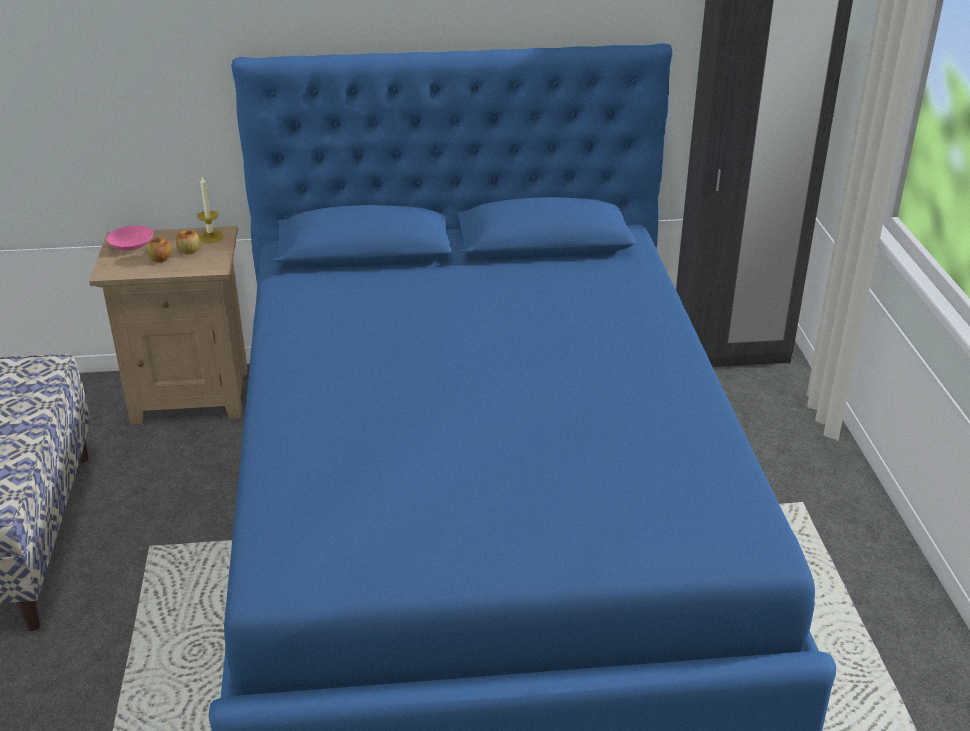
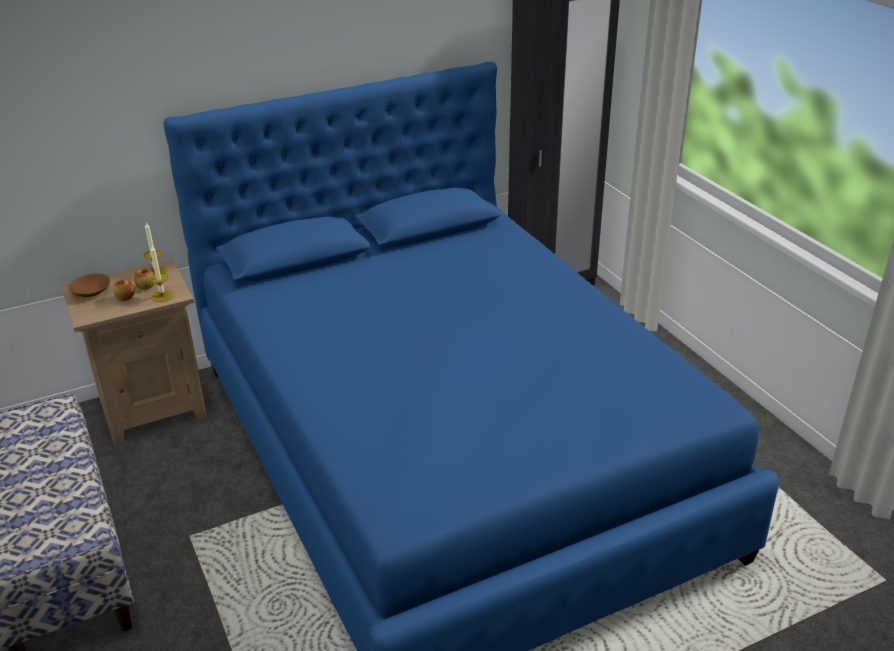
camera: 20 degrees left, 0 degrees up
(131, 246) = (91, 292): pink bowl -> brown bowl
(199, 265) = (162, 296): none -> candle

